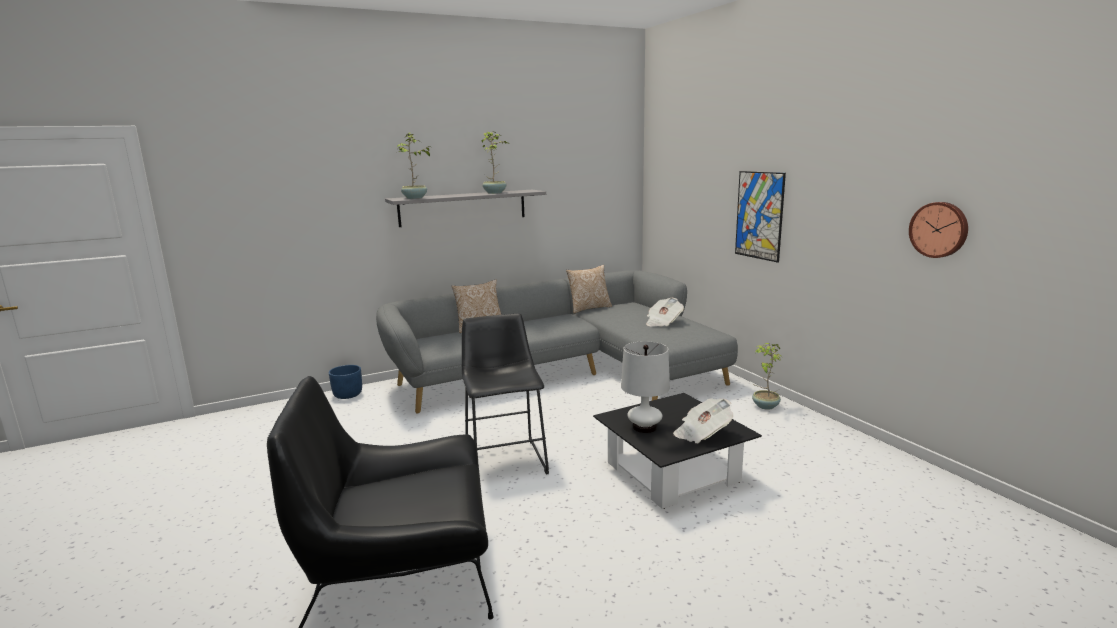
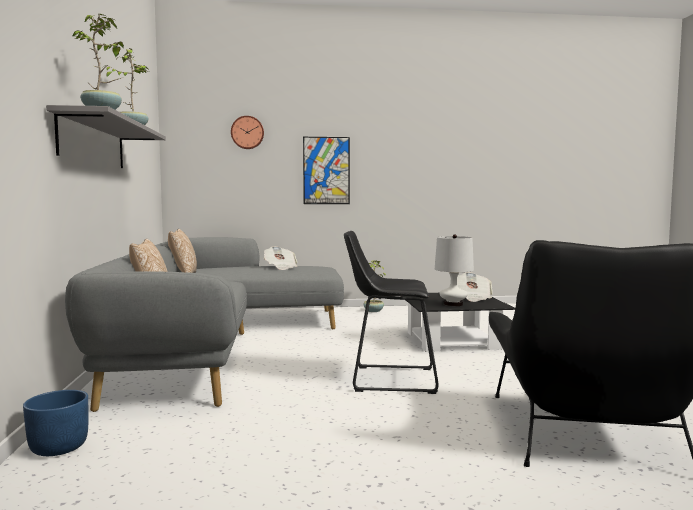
camera: 70 degrees left, 10 degrees down
(939, 229) = (462, 167): wall clock -> wall clock (247, 132)

